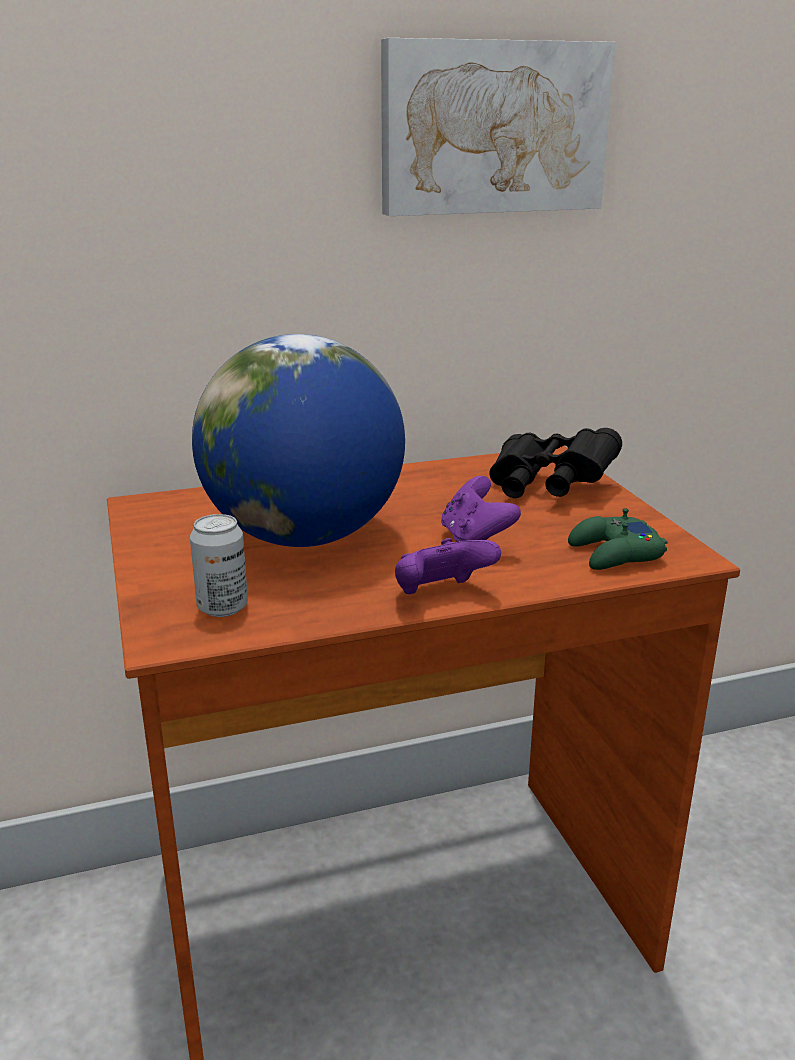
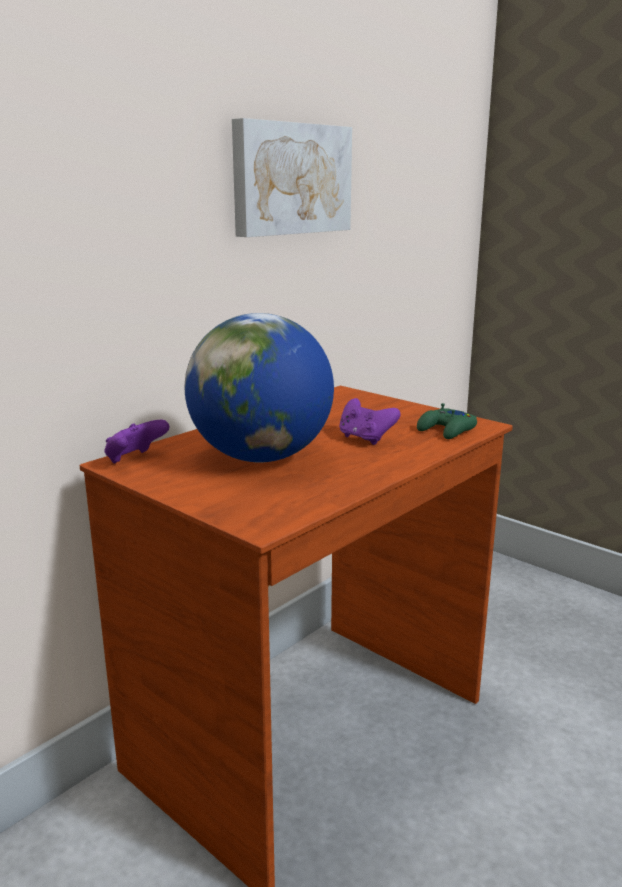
camera: 30 degrees left, 5 degrees down
(222, 607) = (271, 502): can -> none
(441, 595) = (388, 467): purple game controller -> purple game controller (135, 460)
(547, 487) = (364, 406): black binoculars -> none

